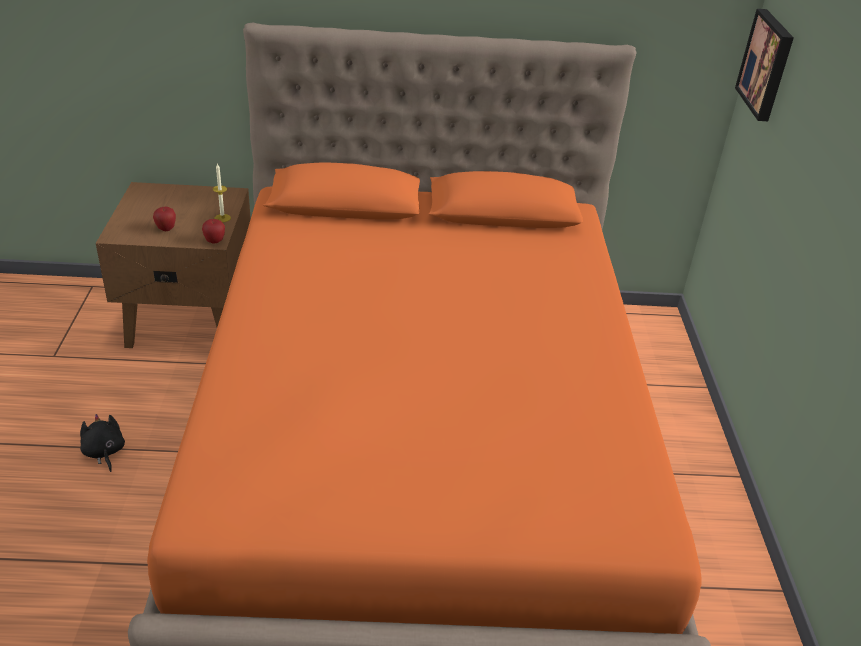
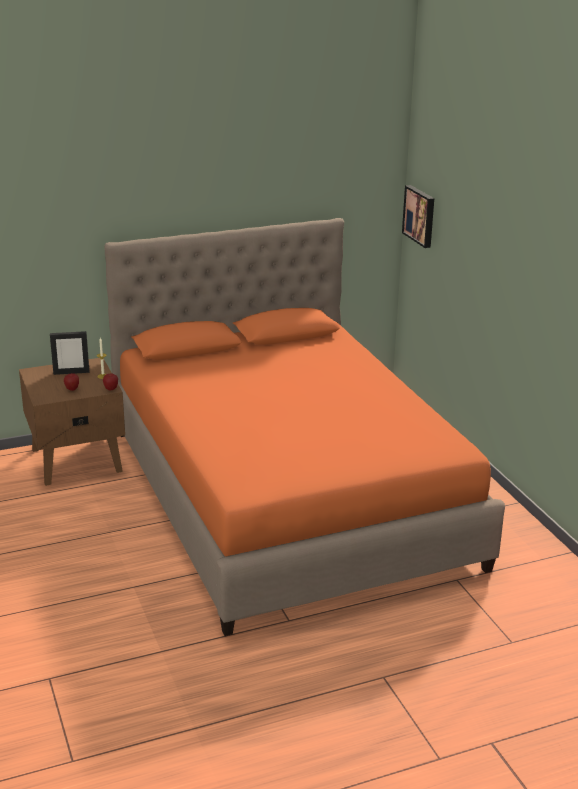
camera: 20 degrees left, 10 degrees down
(104, 452) = (84, 539): black plush toy -> none
(189, 202) = (71, 372): none -> picture frame

